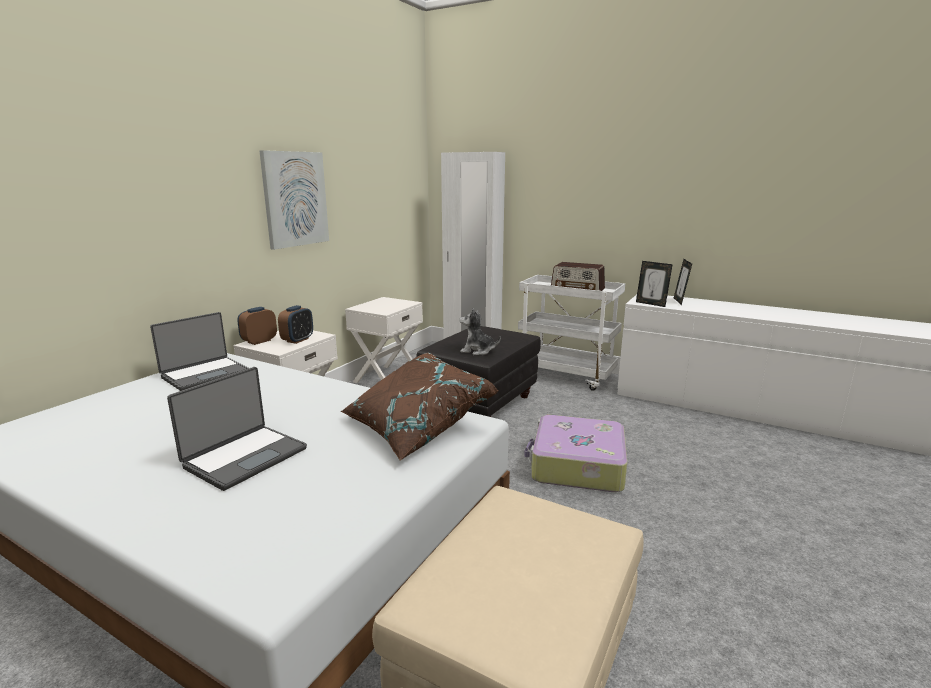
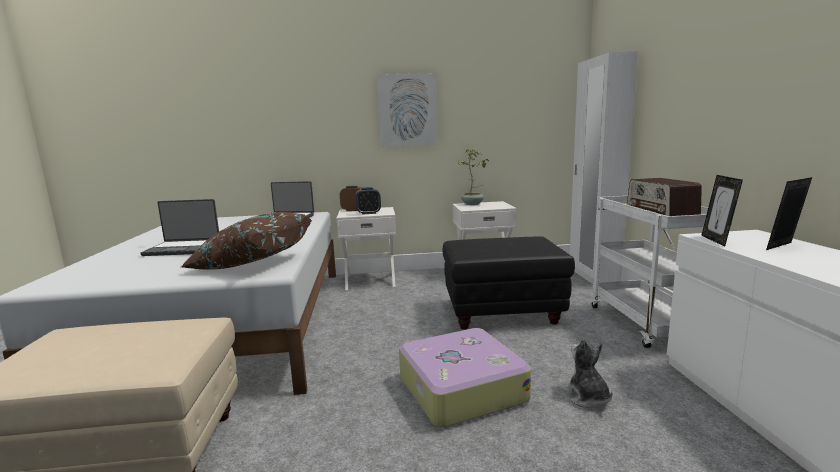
camera: 55 degrees right, 5 degrees down
(369, 305) = (472, 204): none -> potted plant
(477, 351) = (475, 250): plush toy -> plush toy (587, 397)

